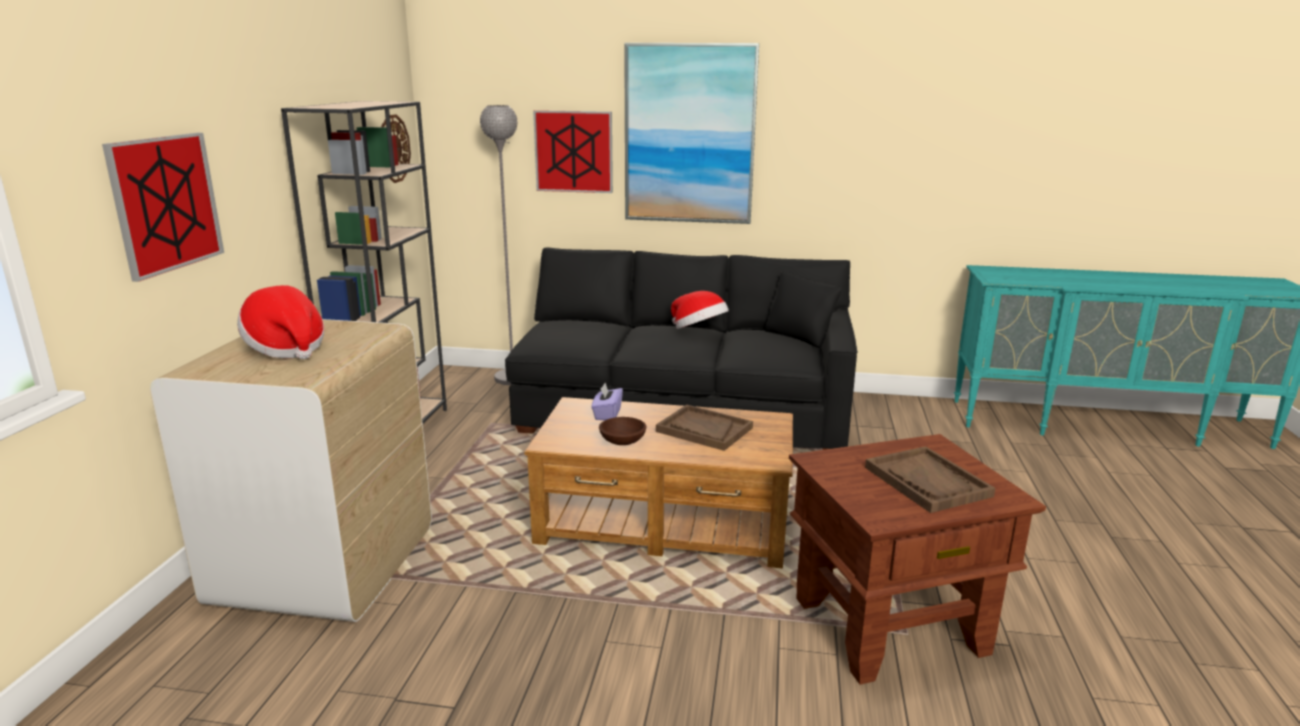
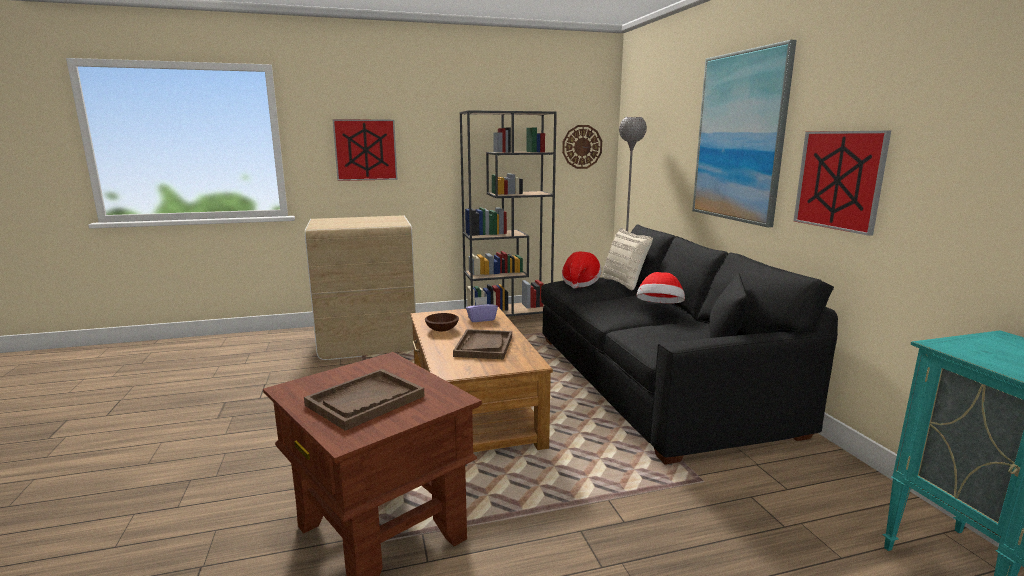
camera: 65 degrees right, 5 degrees down
(286, 348) = (356, 221): hat -> hat (580, 283)
(573, 151) = (676, 153): picture -> picture (839, 180)
(589, 322) = (624, 283): none -> beige pillow

